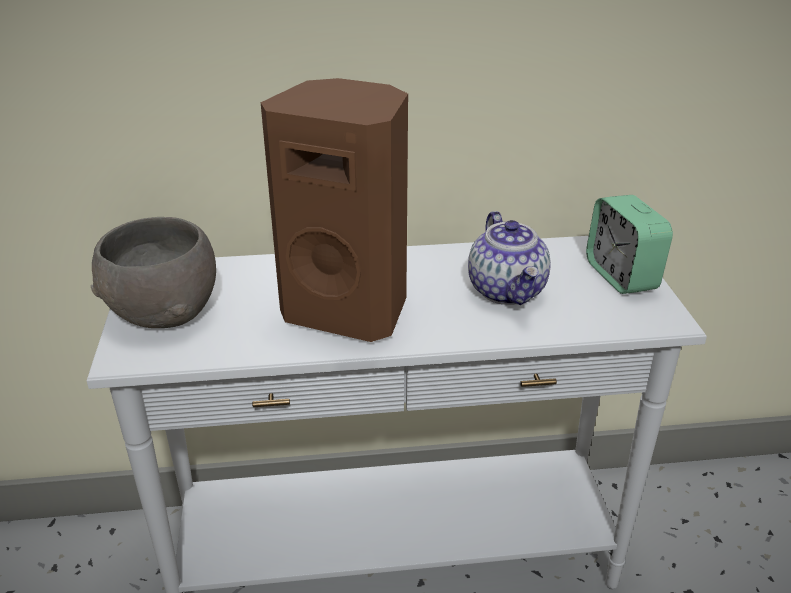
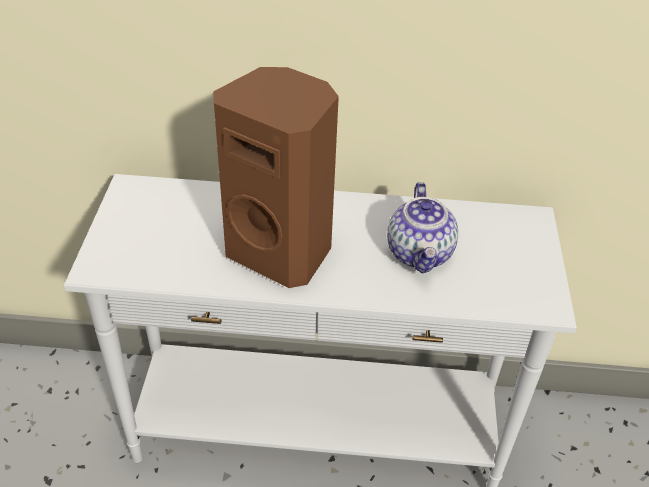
camera: 10 degrees right, 10 degrees up
(162, 311) = (133, 229): grey bowl -> none
(621, 276) = (526, 254): alarm clock -> none

